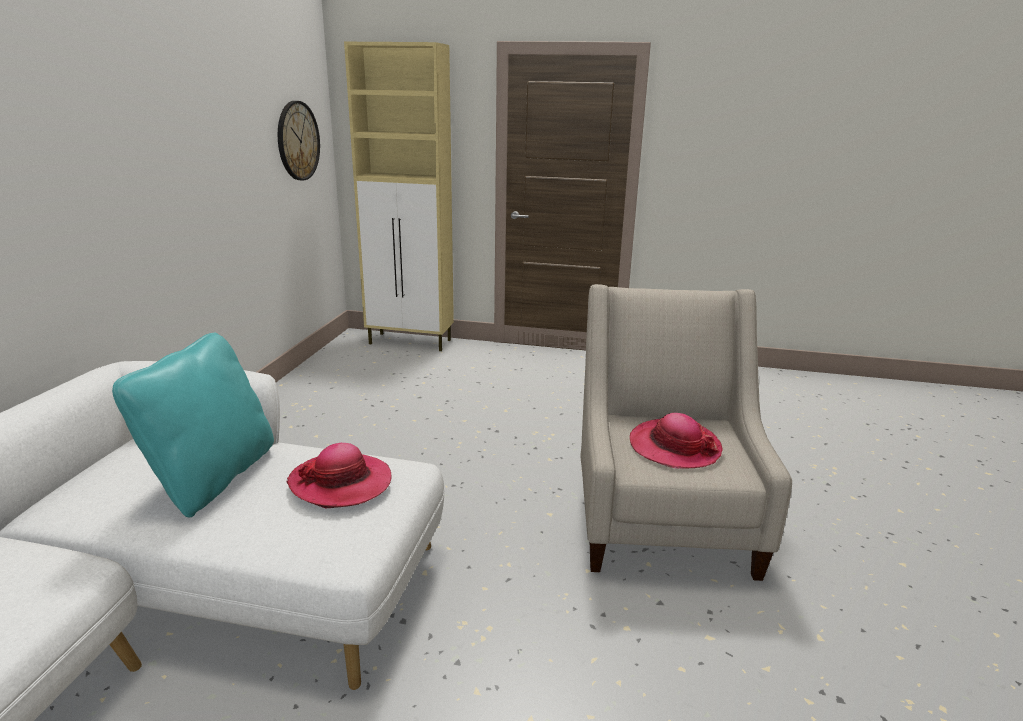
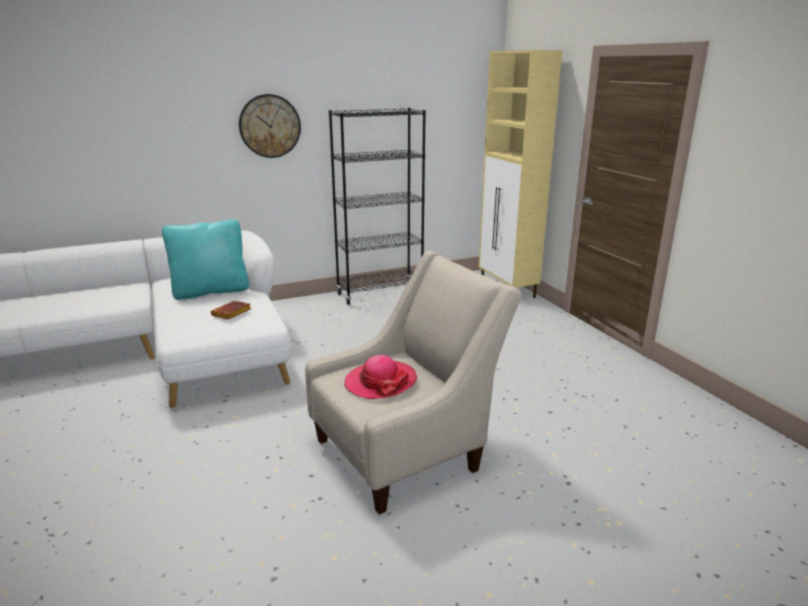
camera: 55 degrees right, 0 degrees up
(289, 400) = (380, 293): none -> black bookcase
(298, 141) = (451, 123): wall clock -> wall clock (270, 126)
(341, 483) = (231, 313): hat -> brown book

